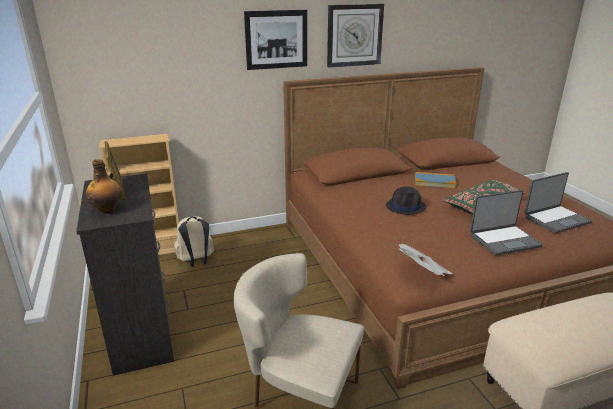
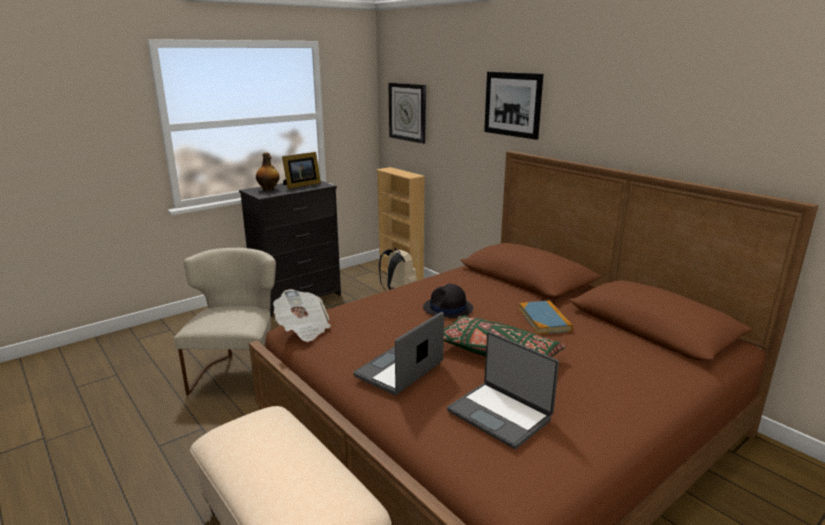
camera: 70 degrees right, 5 degrees down
(354, 35) = (594, 111): wall clock -> wall clock (407, 112)
(504, 240) = (400, 371): laptop -> laptop turned 75 degrees clockwise

